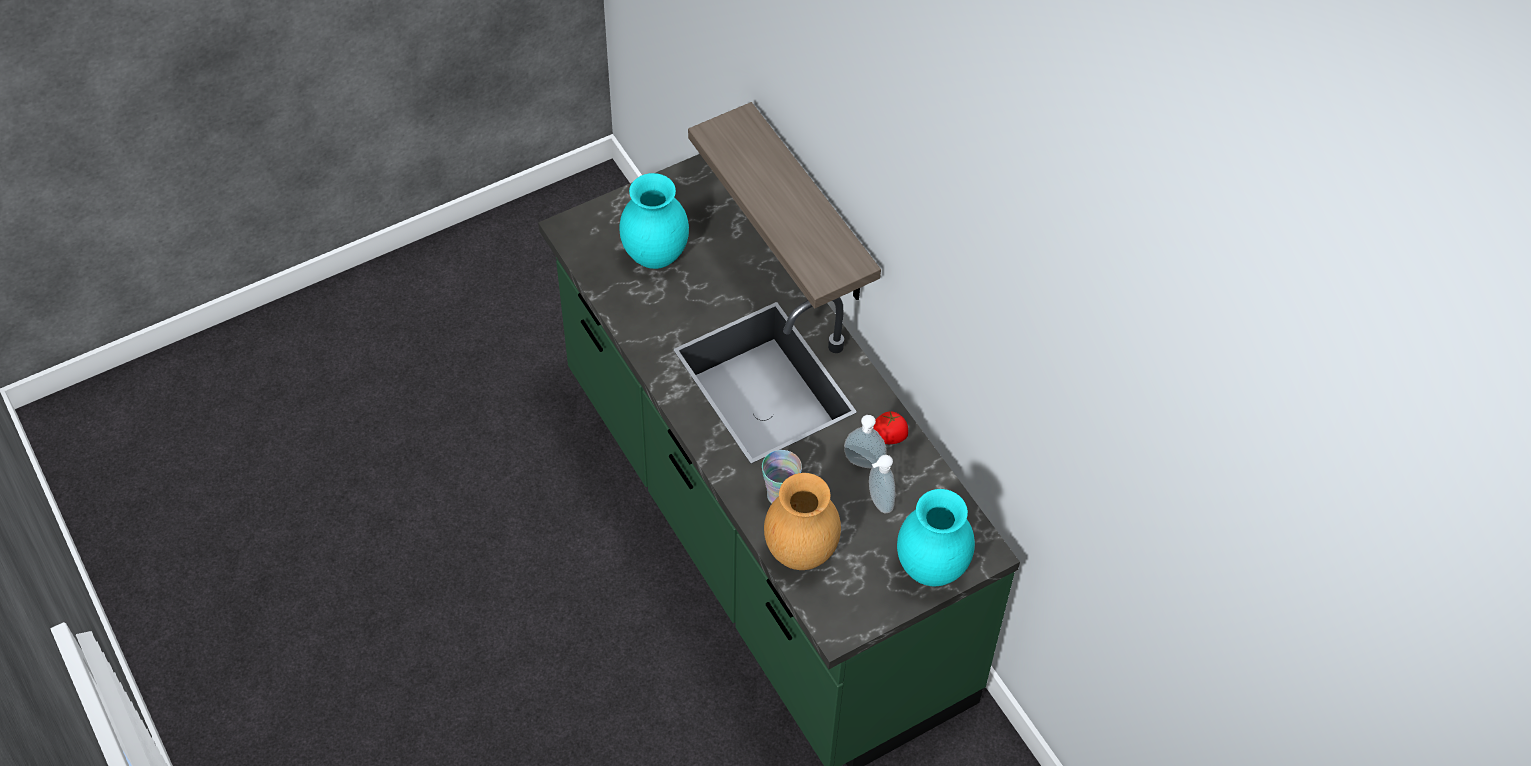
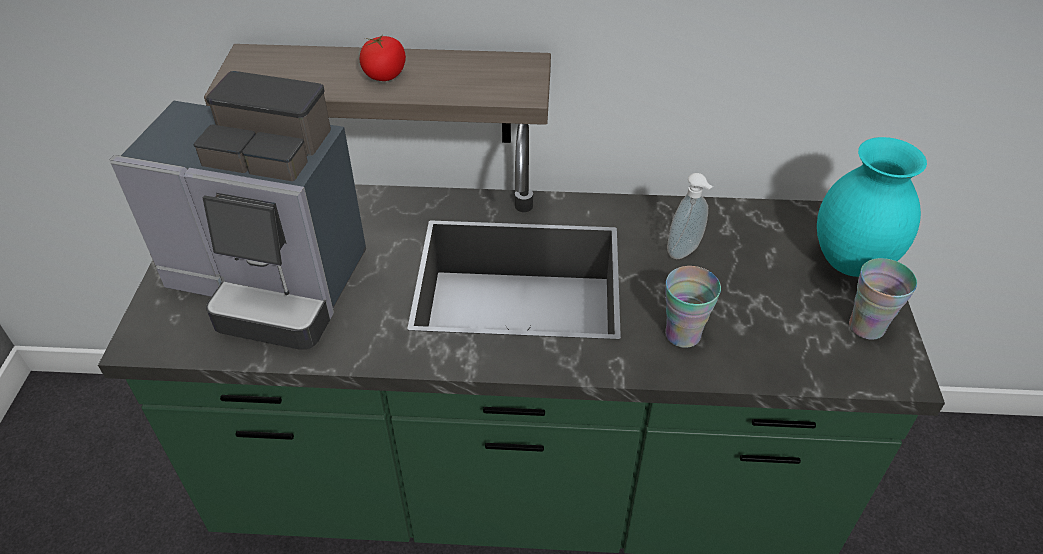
camera: 55 degrees left, 10 degrees down
(656, 256) = (271, 283): turquoise vase -> coffee machine
(801, 552) = (773, 353): brown vase -> none
(869, 597) = (866, 327): none -> cup
(878, 502) = (742, 263): soap dispenser -> none
(890, 436) = (664, 218): tomato -> tomato (385, 75)

